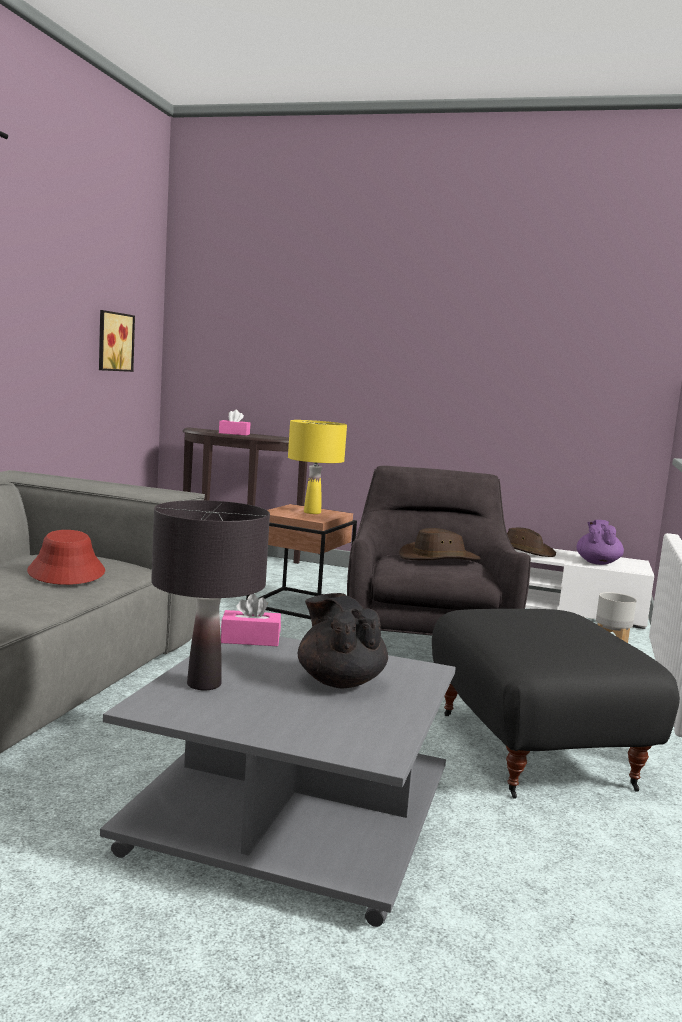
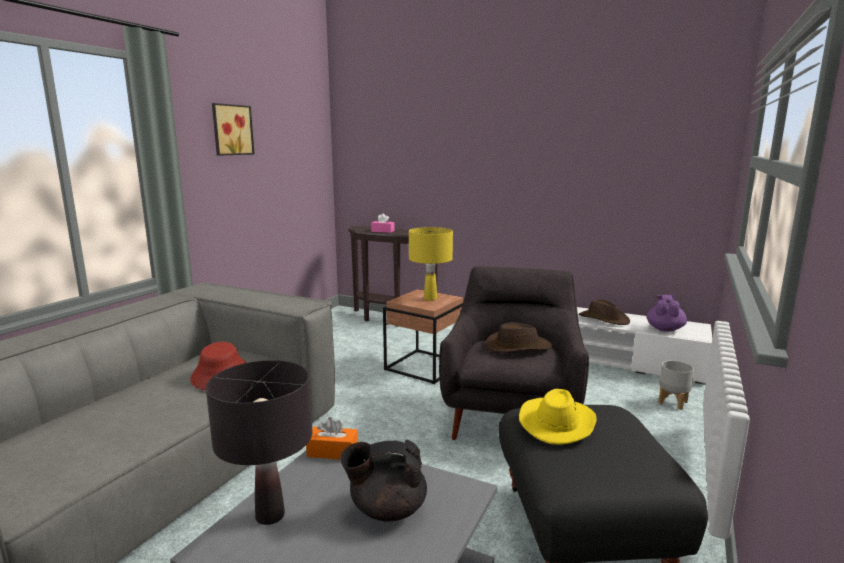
camera: 10 degrees right, 5 degrees up
(113, 341) = (290, 170): picture -> picture (231, 130)
(250, 639) = (332, 452): pink tissue box -> orange tissue box
(339, 681) = (387, 509): black teapot -> black teapot turned 75 degrees counterclockwise
(507, 617) = (556, 422): none -> yellow hat

